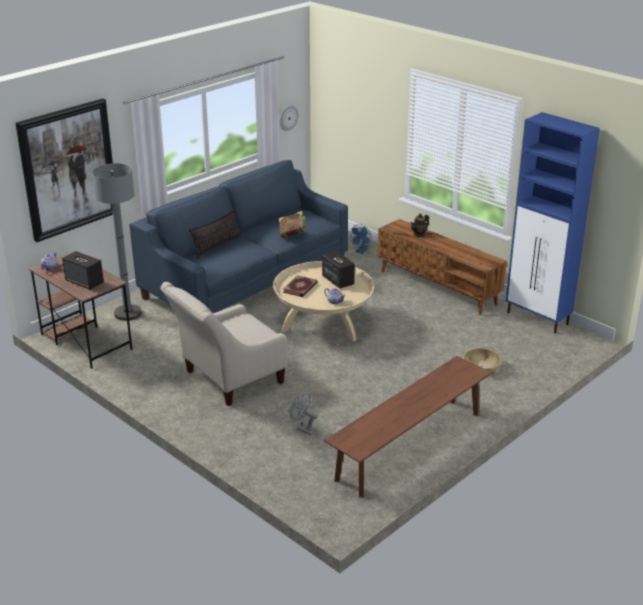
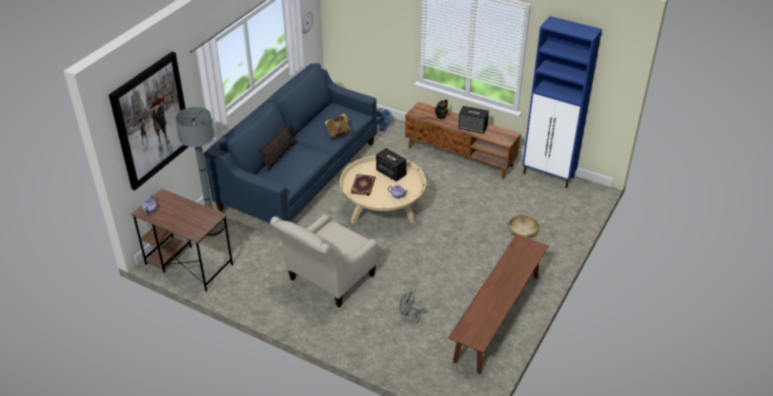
camera: 15 degrees left, 10 degrees up
(85, 282) = (190, 221): speaker -> speaker (473, 128)

